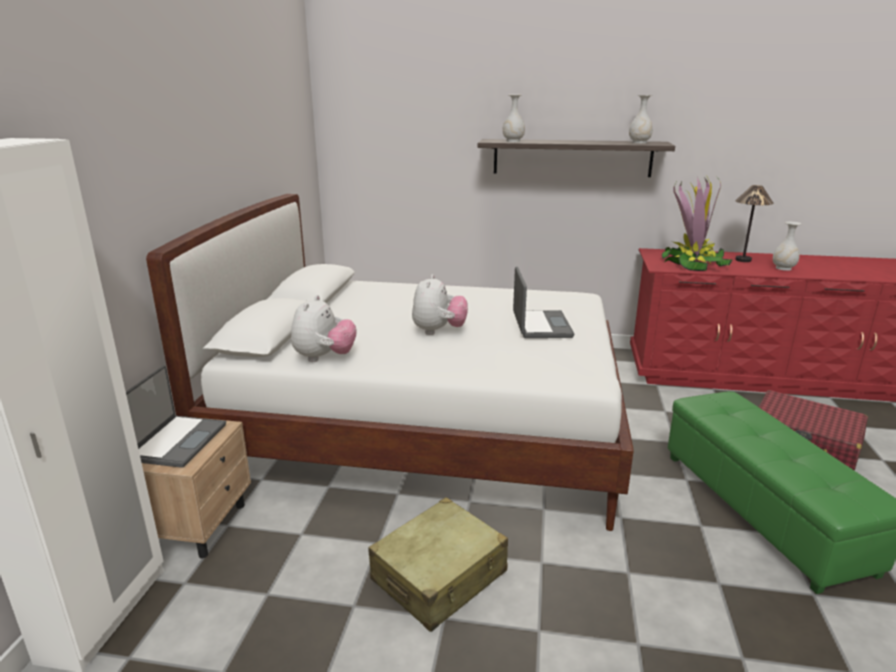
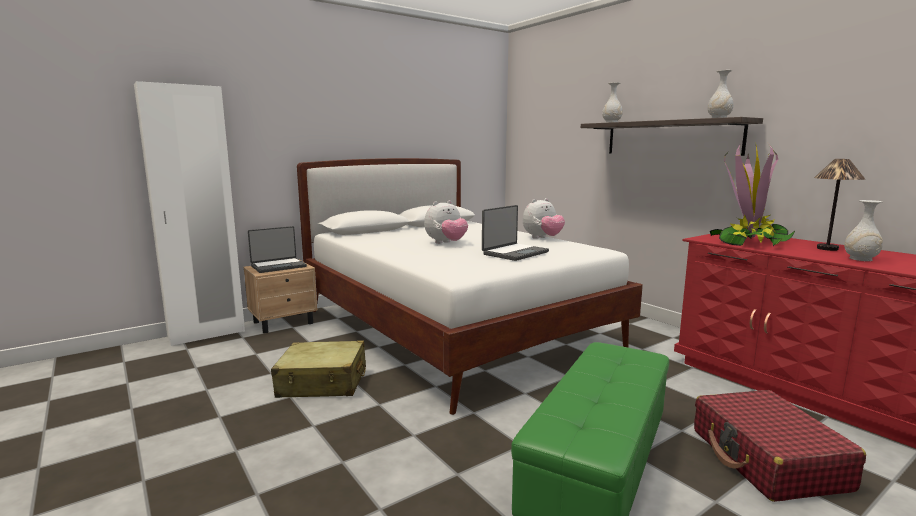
camera: 45 degrees right, 10 degrees down
(324, 358) = (362, 240): plush toy -> plush toy (542, 238)

